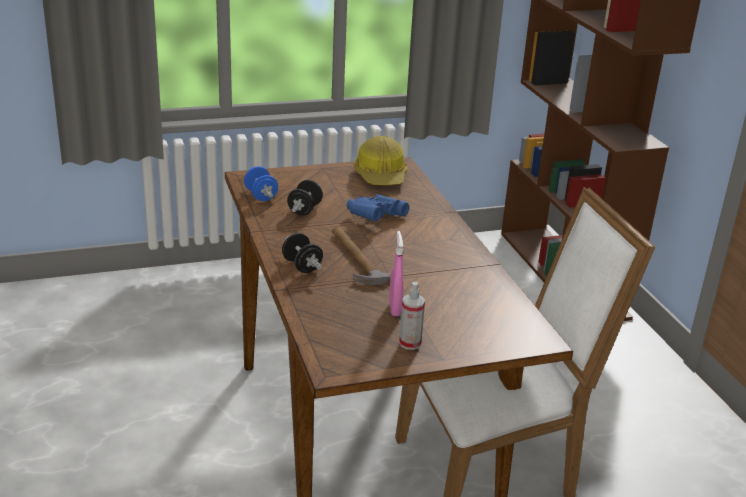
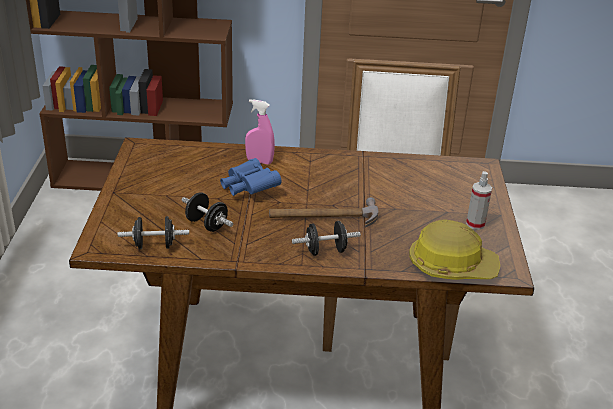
camera: 70 degrees left, 5 degrees up
(261, 196) = (154, 245): blue dumbbell -> black dumbbell
(381, 176) = (158, 163): hard hat -> hard hat (451, 266)
(395, 309) = (420, 218): pink spray bottle -> pink spray bottle (259, 161)

